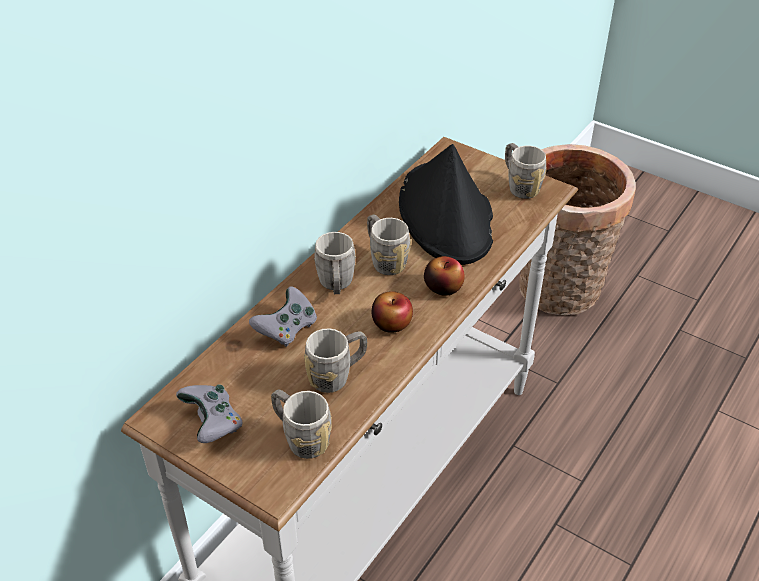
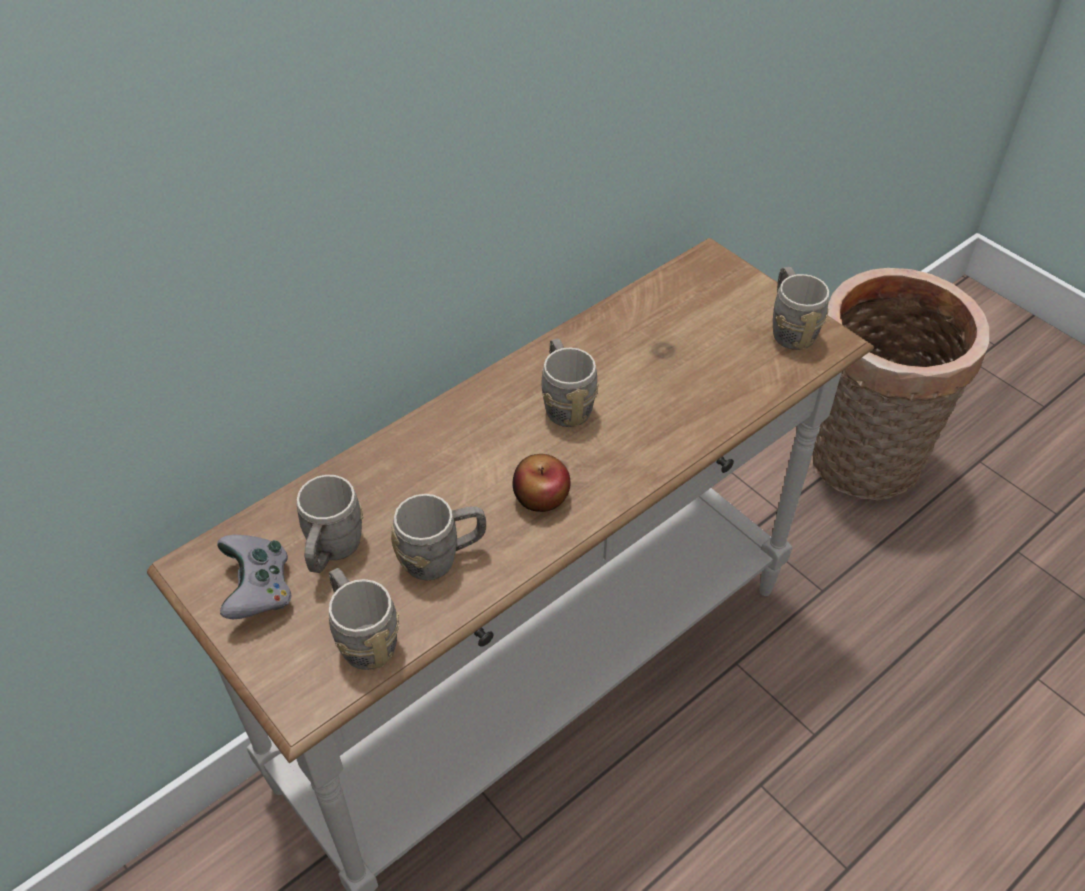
camera: 15 degrees right, 5 degrees up
(286, 329) = (400, 477): grey game controller -> none
(336, 285) = (487, 427): grey mug -> grey mug (332, 551)
(443, 287) = (630, 458): apple -> none
(446, 215) = (671, 353): black hat -> none

